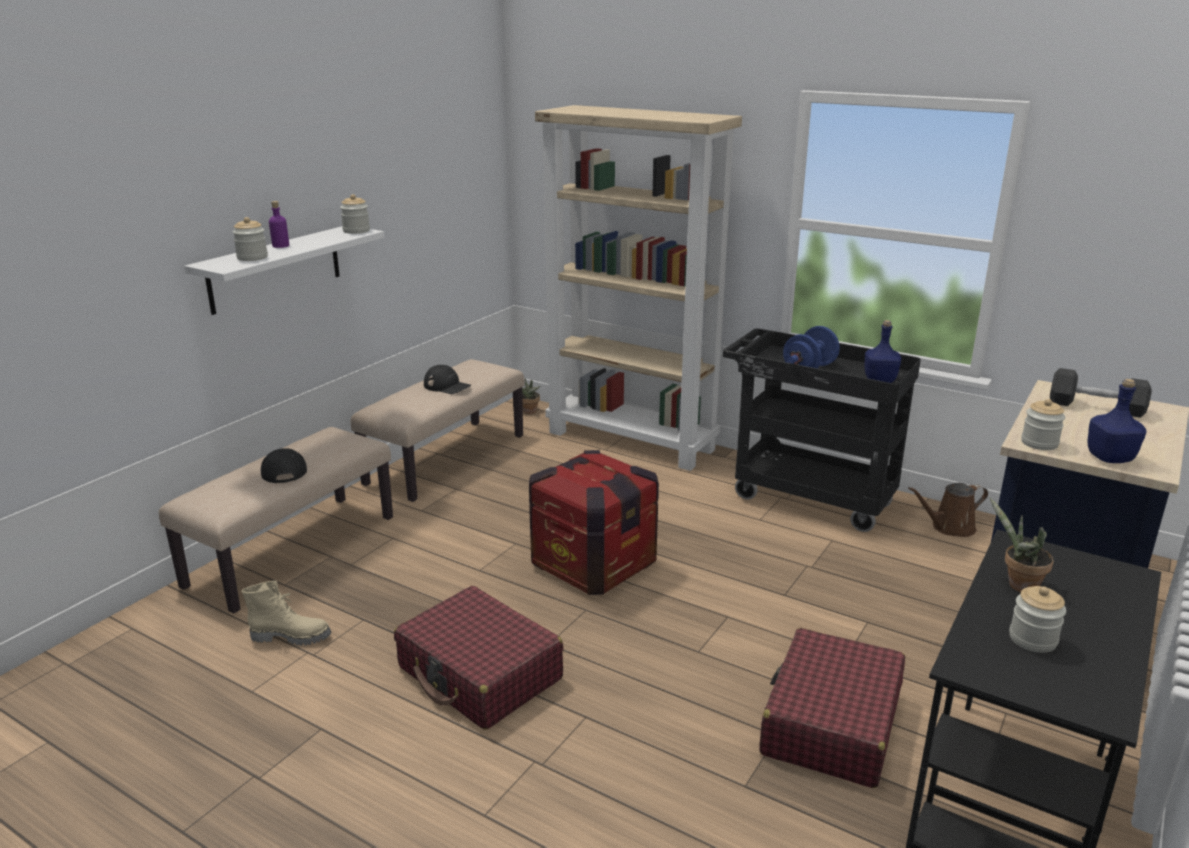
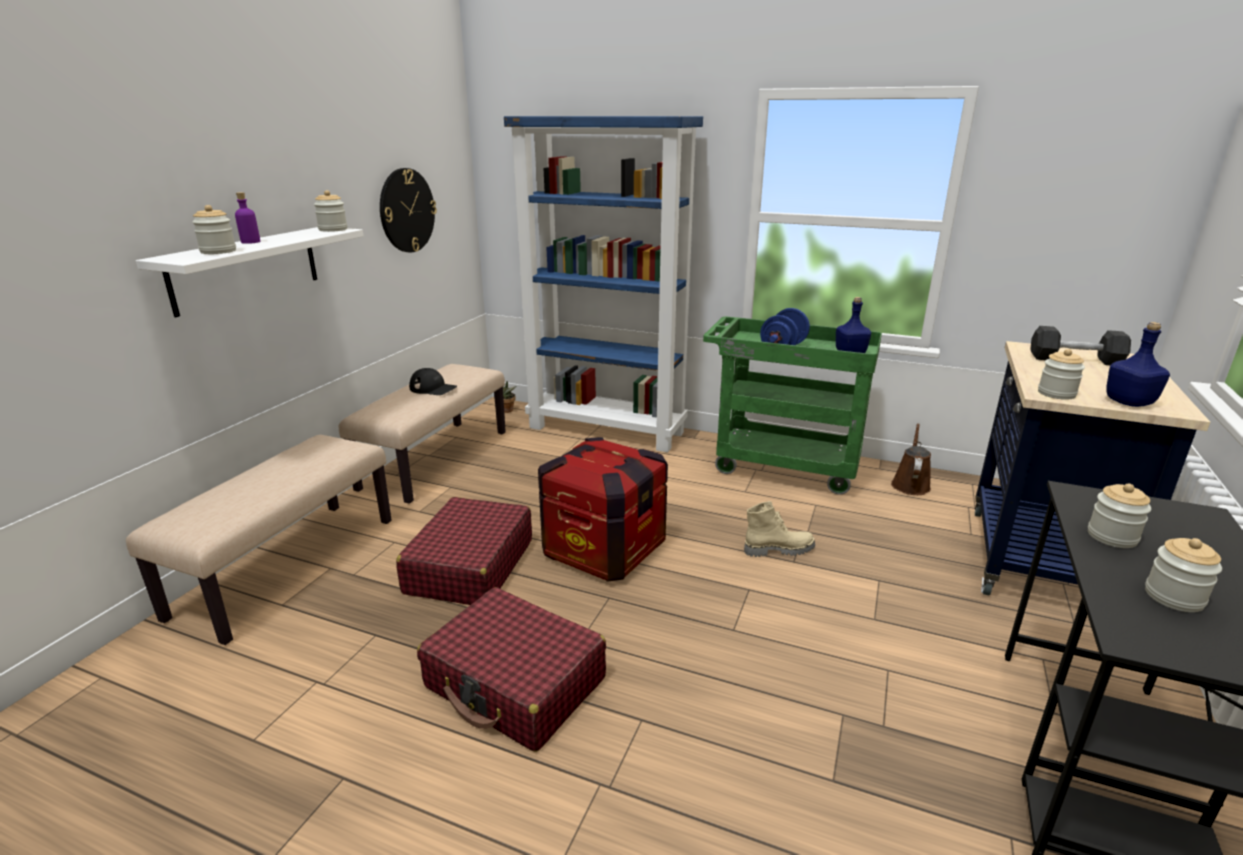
camera: 10 degrees left, 0 degrees up
(283, 469) = (272, 481): black cap -> none
(291, 636) = (296, 664): beige boot -> beige boot (778, 549)
(433, 203) = (407, 210): none -> wall clock
(632, 441) = (607, 430): beige bookcase -> blue bookcase
(805, 500) = (778, 471): black cart -> green cart
(830, 724) = (889, 693): red suitcase -> red suitcase (469, 566)
(949, 528) = (910, 484): brown watering can -> brown watering can turned 135 degrees clockwise
(1018, 585) = (1112, 536): potted plant -> jar

